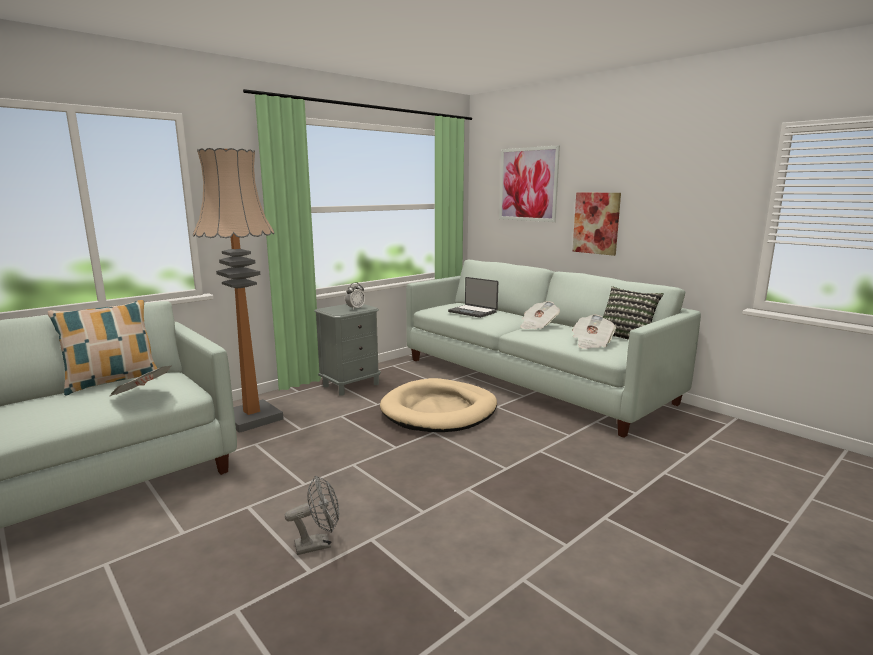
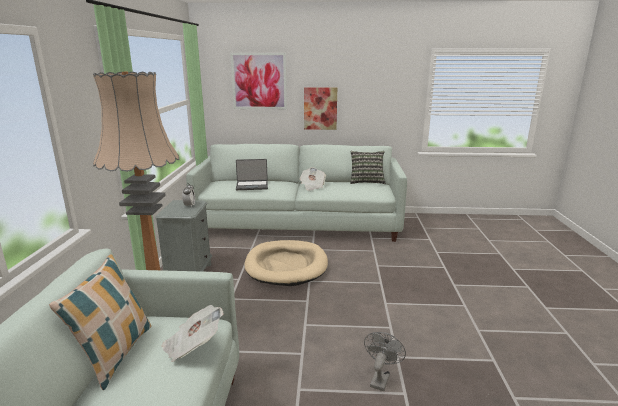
camera: 45 degrees left, 5 degrees up
(591, 343) = (362, 190): newspaper -> none

